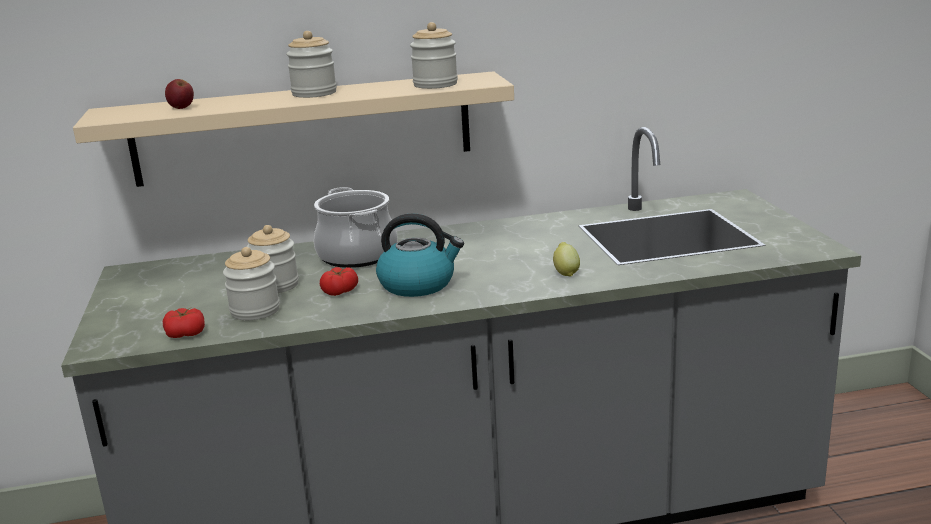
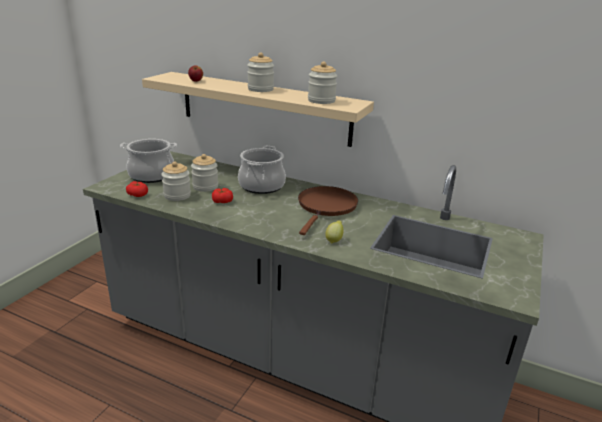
camera: 35 degrees right, 5 degrees up
(152, 304) = (152, 175): none -> cooking pot
(418, 284) = (258, 213): kettle -> none
(489, 246) = (326, 207): none -> brown frying pan

